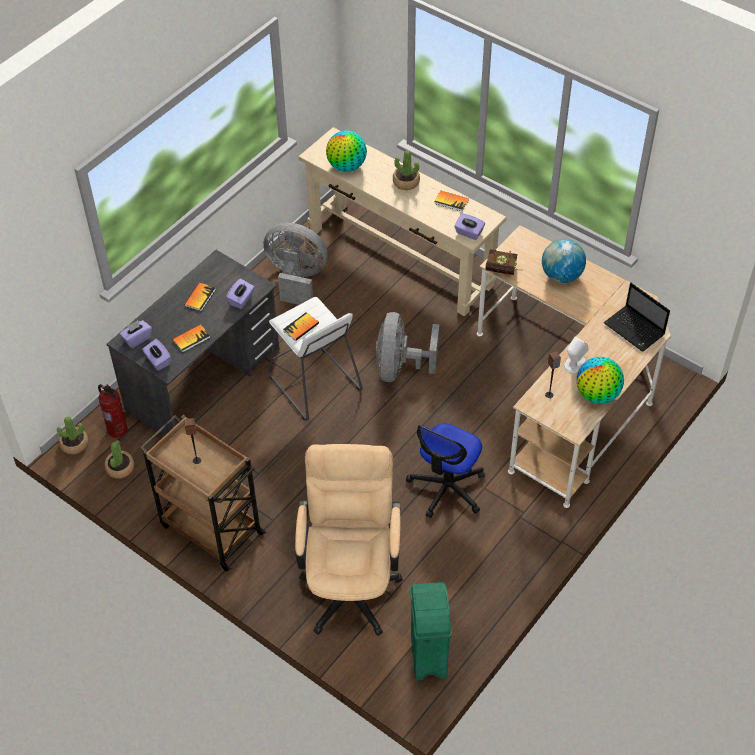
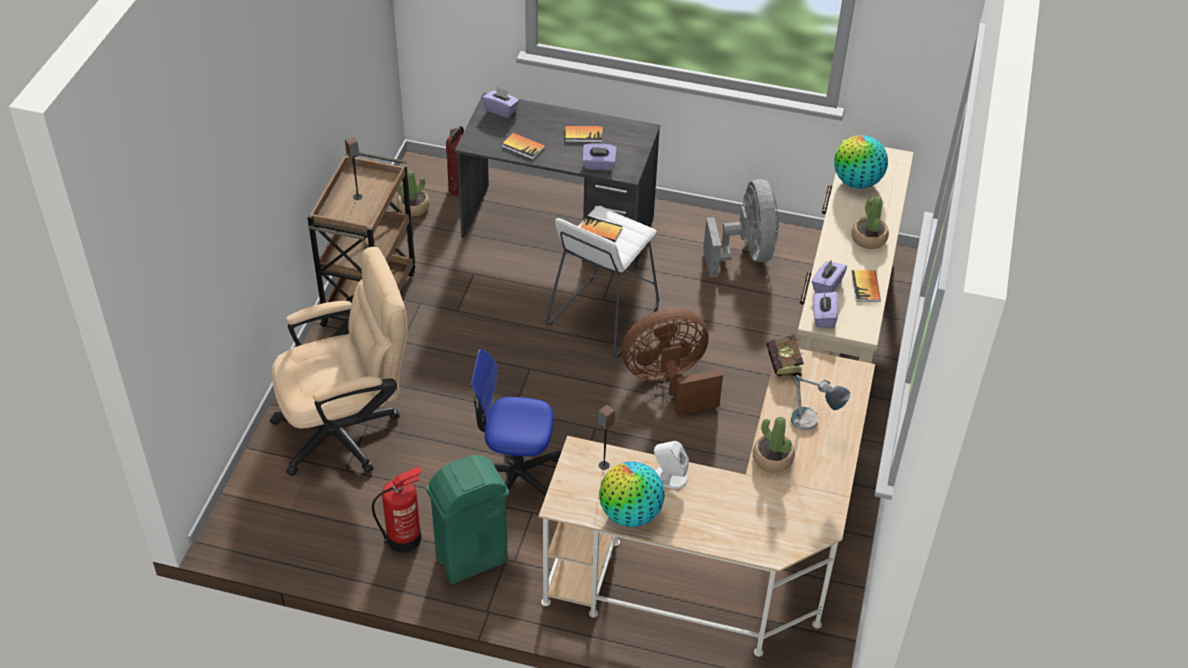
camera: 65 degrees right, 5 degrees down
(74, 444) = (426, 166): potted plant -> potted plant (772, 458)
(158, 361) = (480, 133): purple tissue box -> purple tissue box (827, 285)
(400, 368) = (669, 382): grey fan -> brown fan
(428, 657) = (276, 527): green trash can -> green trash can (470, 560)
(475, 574) = (405, 538): none -> fire extinguisher
(561, 275) = (813, 427): globe -> table lamp
(635, 330) = (765, 528): laptop -> none

